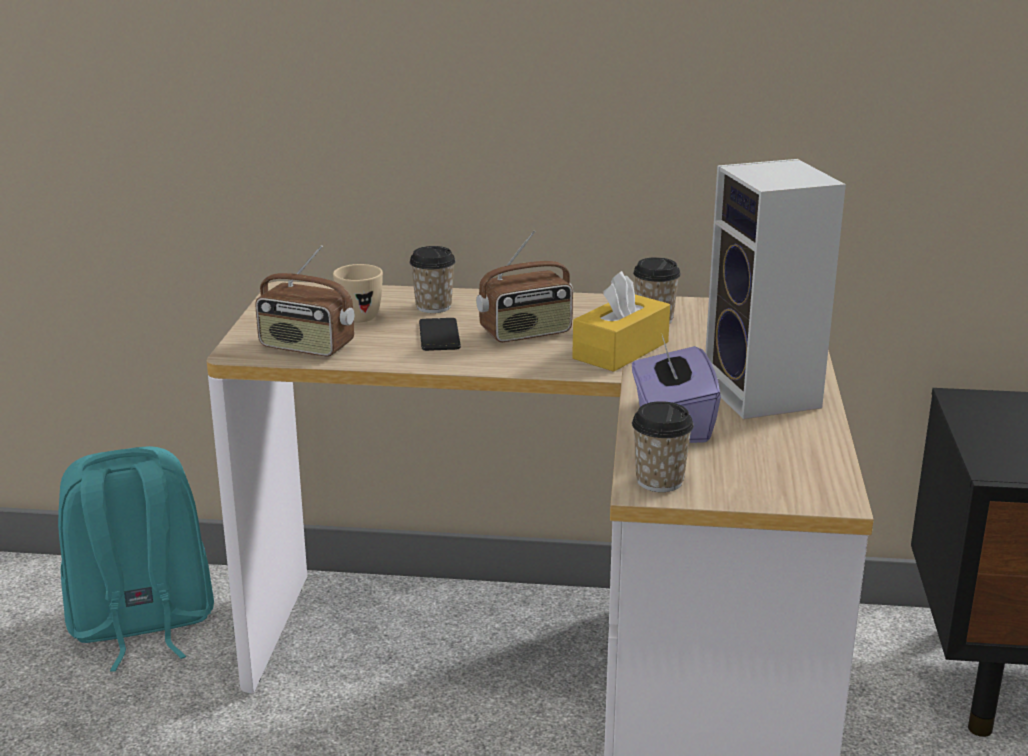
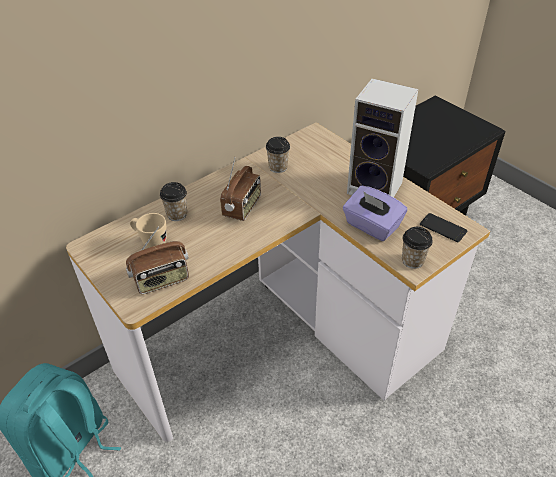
camera: 45 degrees left, 20 degrees up
(439, 335) = (209, 232): phone -> phone (443, 228)
(621, 350) = (293, 194): yellow tissue box -> none

